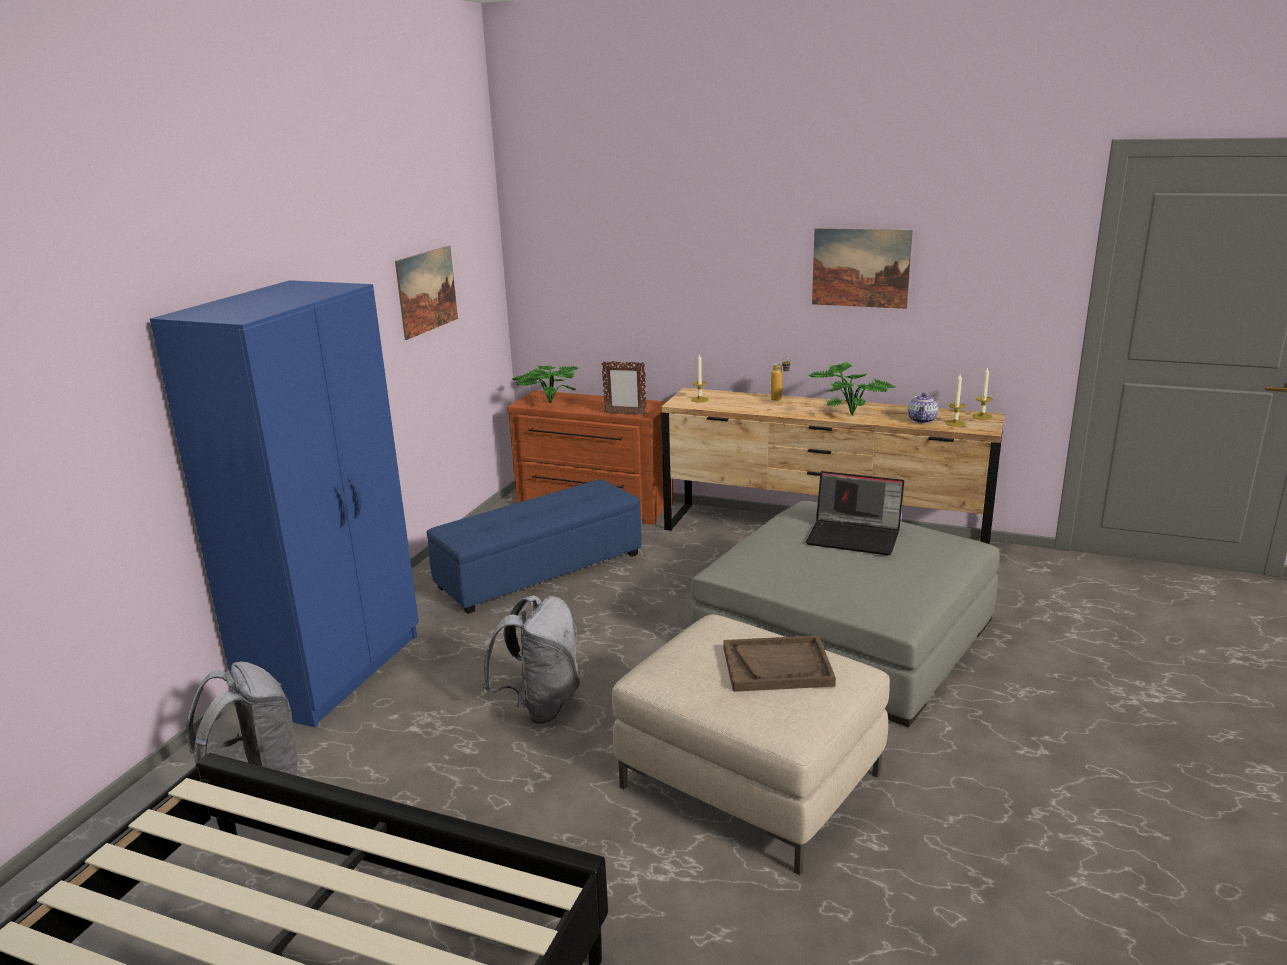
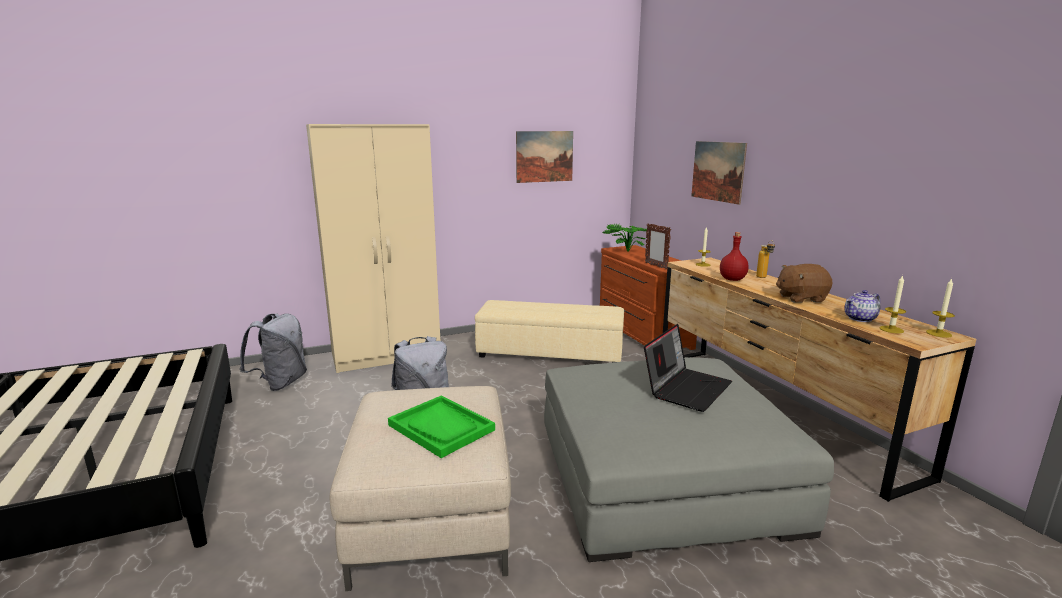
camera: 45 degrees right, 5 degrees down
(336, 670) = (387, 355): blue wardrobe -> beige wardrobe
(540, 570) = (550, 352): blue ottoman -> beige ottoman
(762, 410) = (732, 279): none -> red bottle
(777, 666) = (441, 427): brown tray -> green tray
(850, 413) = (800, 298): potted plant -> brown plush toy
(855, 536) = (686, 388): laptop -> laptop turned 120 degrees counterclockwise
(860, 268) = (851, 163): picture -> picture (718, 171)

